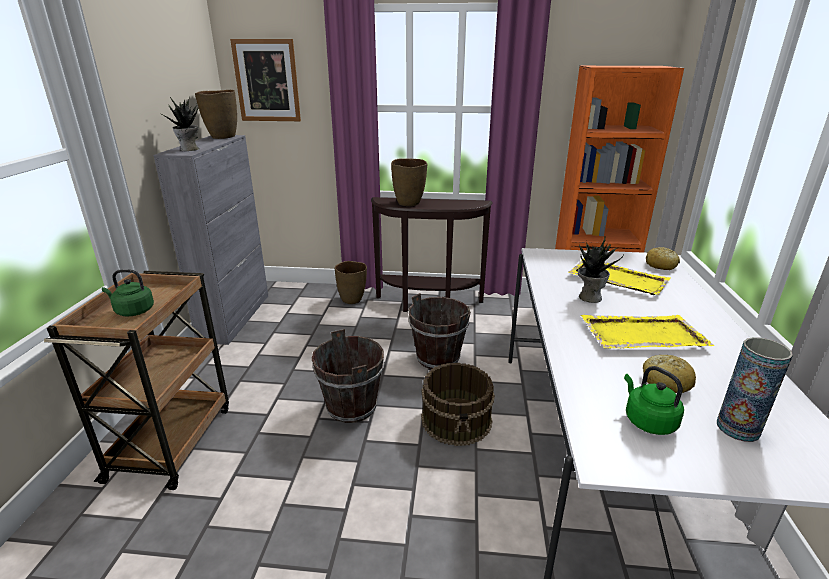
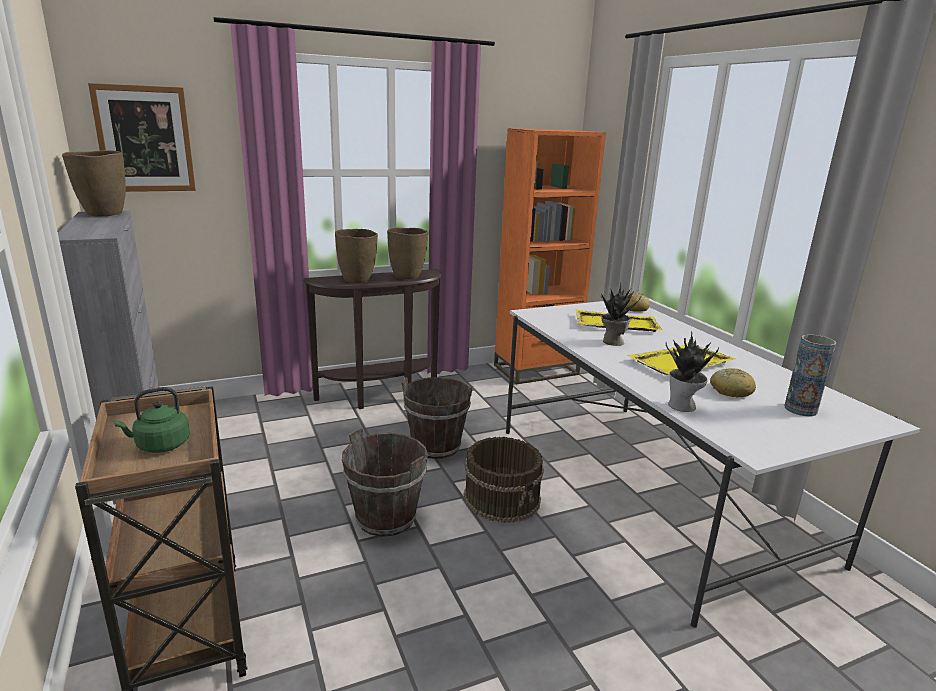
camera: 30 degrees left, 5 degrees down
(189, 149) = (94, 231): potted plant -> potted plant (683, 406)
(352, 300) = (286, 409): brown vase -> brown vase (407, 276)
(647, 421) = (749, 419): green kettle -> none

